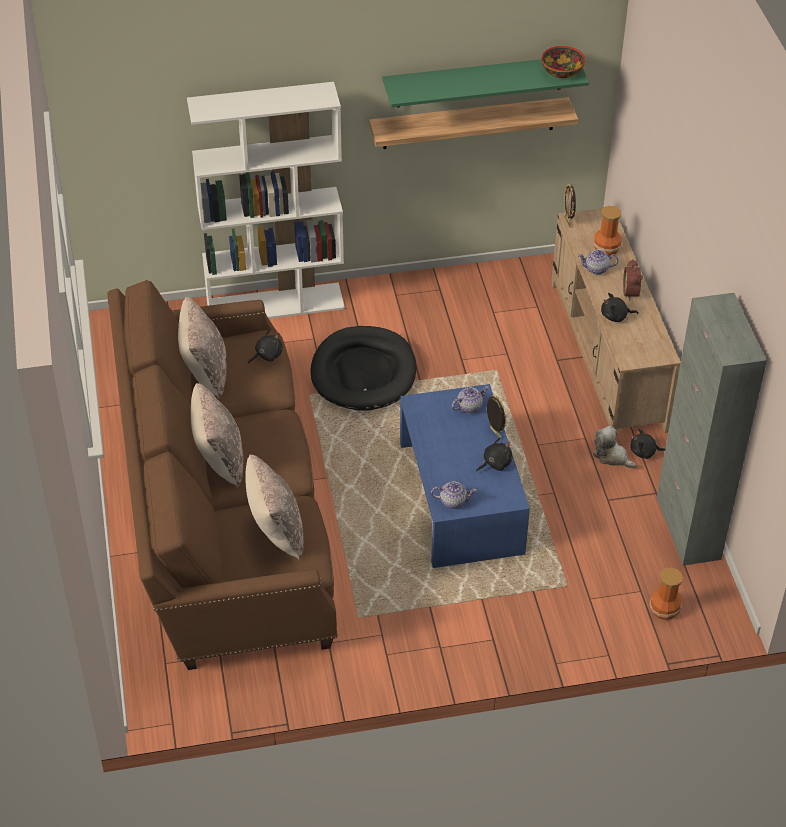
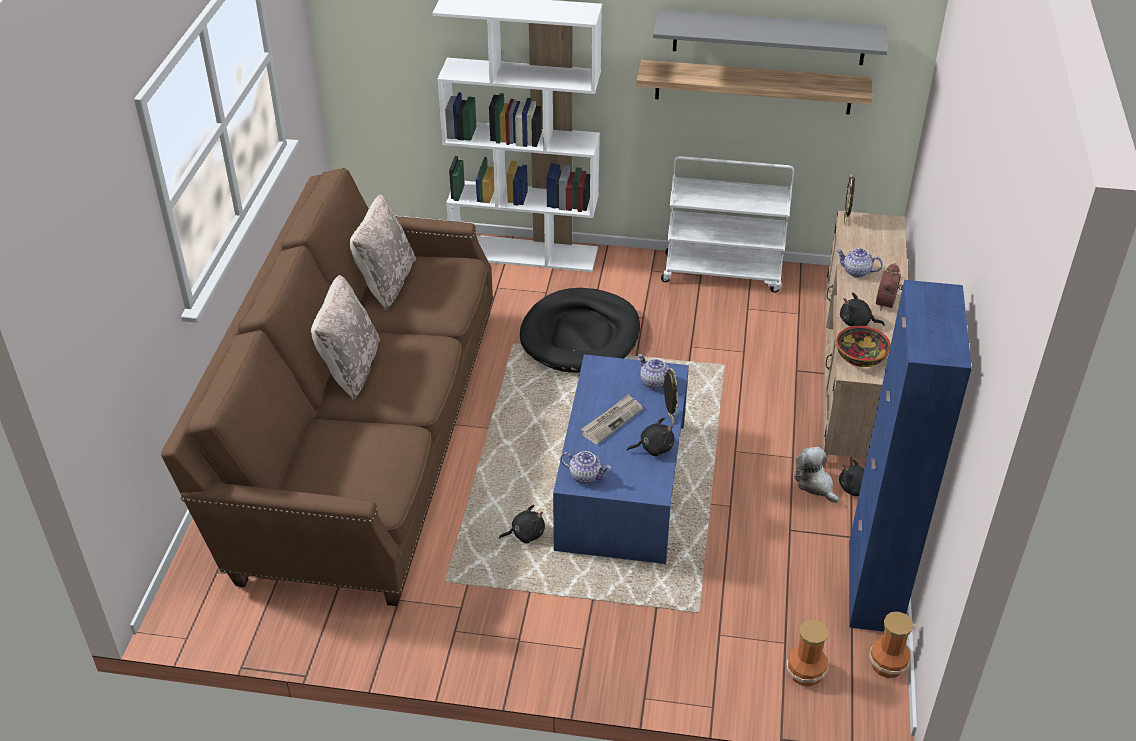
camera: 20 degrees right, 5 degrees down
(267, 355) = (457, 280): black plush toy -> black plush toy (525, 534)
(275, 531) = (365, 454): beige pillow -> none
(451, 449) = (611, 421): none -> newspaper
(458, 282) = (723, 272): none -> white cart
(469, 407) = (654, 382): teapot -> teapot turned 120 degrees counterclockwise
(479, 81) = (769, 37): green shelf -> grey shelf
(561, 71) = (860, 36): bowl -> bowl (860, 357)
(606, 249) = (877, 254): vase -> vase (887, 664)
(688, 528) = (873, 586): grey cabinet -> blue cabinet

